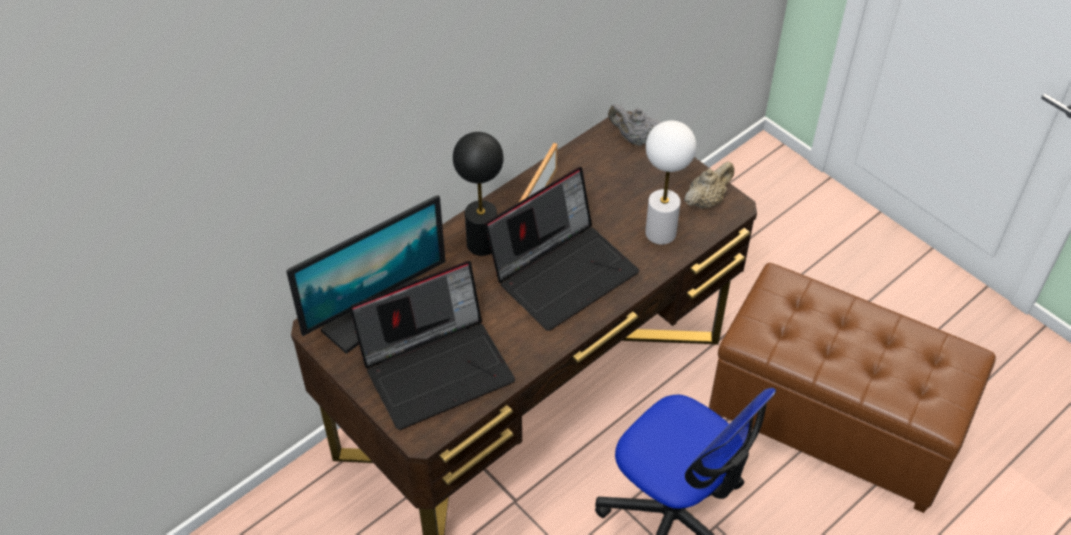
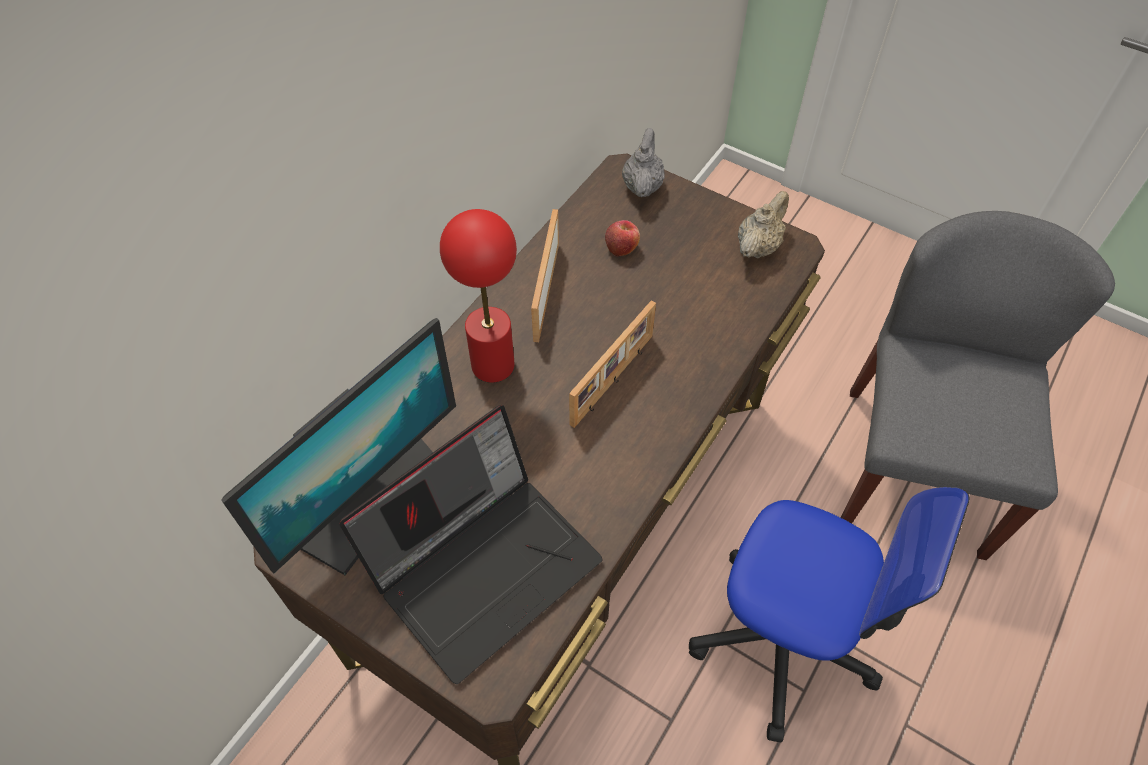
camera: 15 degrees left, 5 degrees up
(482, 244) = (493, 365): black table lamp -> red table lamp
(564, 271) = (614, 380): laptop -> picture frame
(602, 181) = (621, 248): none -> apple
(635, 139) = (642, 186): grey teapot -> grey teapot turned 90 degrees clockwise
(661, 233) = (719, 300): white table lamp -> none
(834, 420) = (914, 468): brown ottoman -> grey chair

